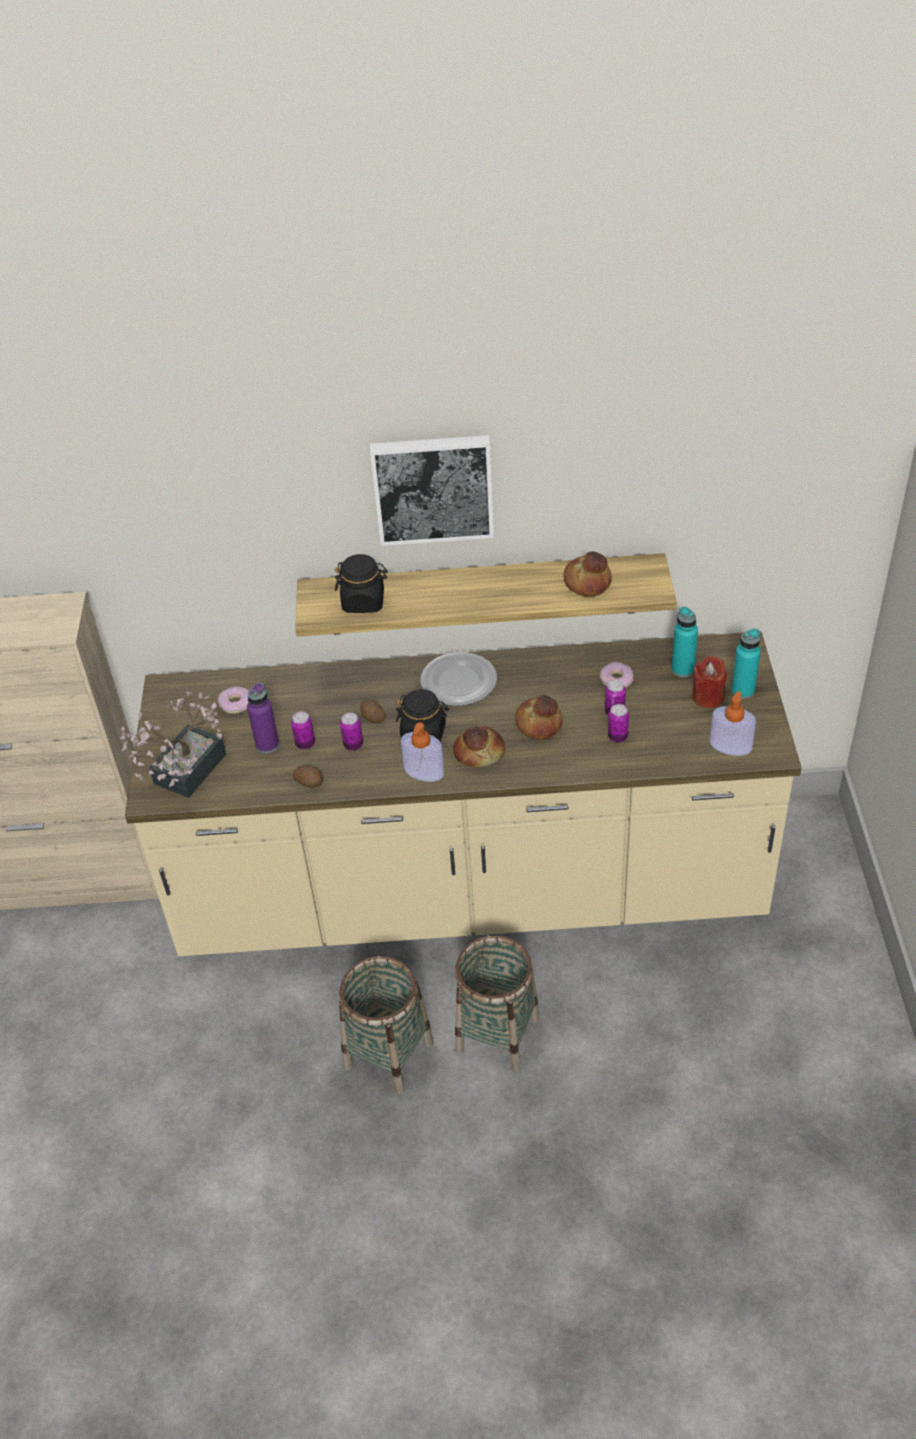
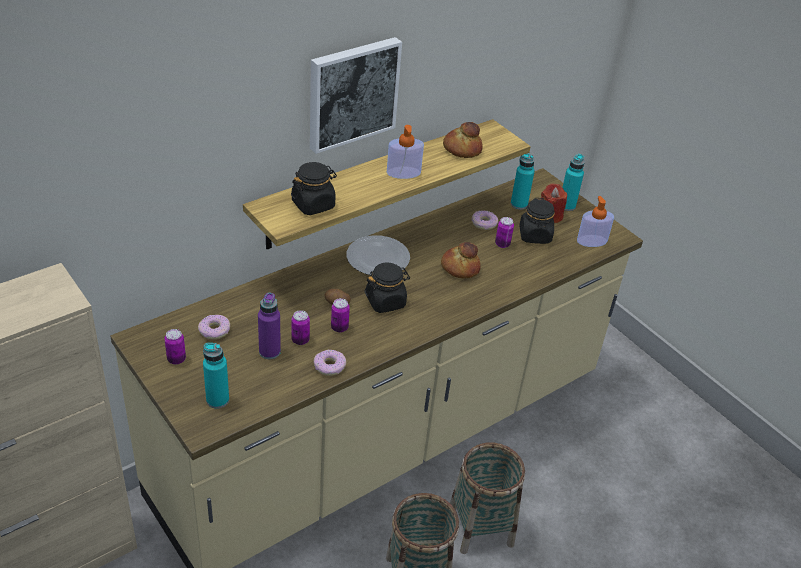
camera: 40 degrees left, 5 degrees down
(184, 774) = (217, 400): potted plant -> turquoise bottle
(309, 782) = (329, 366): potato -> donut
(424, 771) = (410, 327): soap dispenser -> soap dispenser (403, 173)
(479, 752) = (437, 300): bread -> none
(617, 736) = (519, 259): can -> can (176, 359)
(664, 715) = (535, 236): none -> black jar

